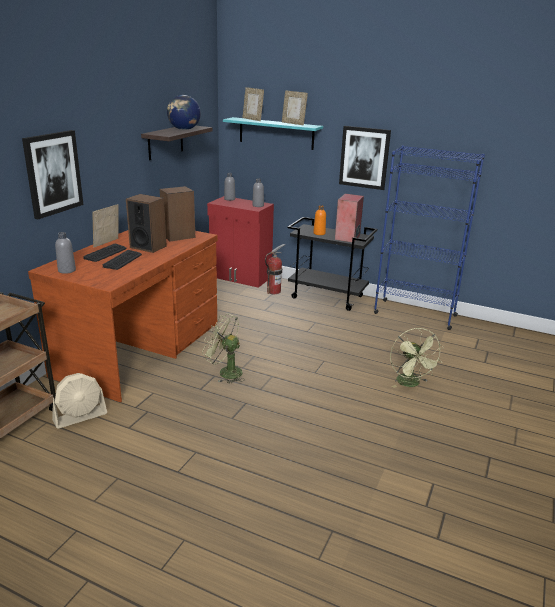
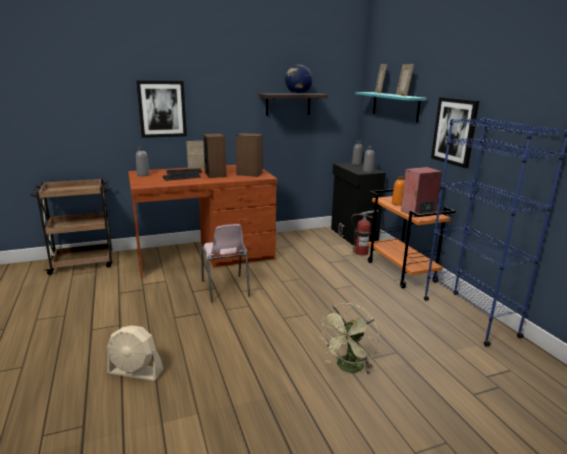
camera: 45 degrees right, 5 degrees down
(80, 417) = (112, 276): beige fan -> beige fan (135, 371)
(225, 372) = (225, 289): green fan -> pink chair
(240, 277) = (353, 236): red cabinet -> black cabinet
(328, 297) = (401, 272): black cart -> orange cart

